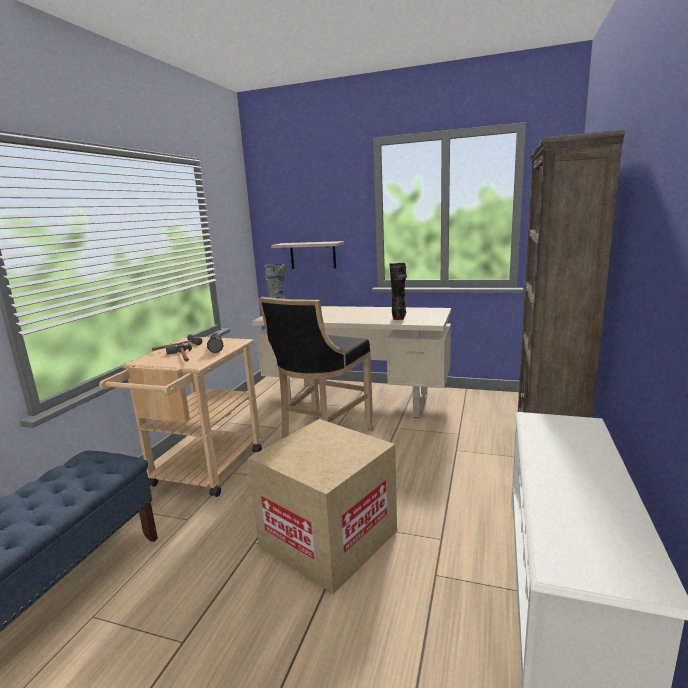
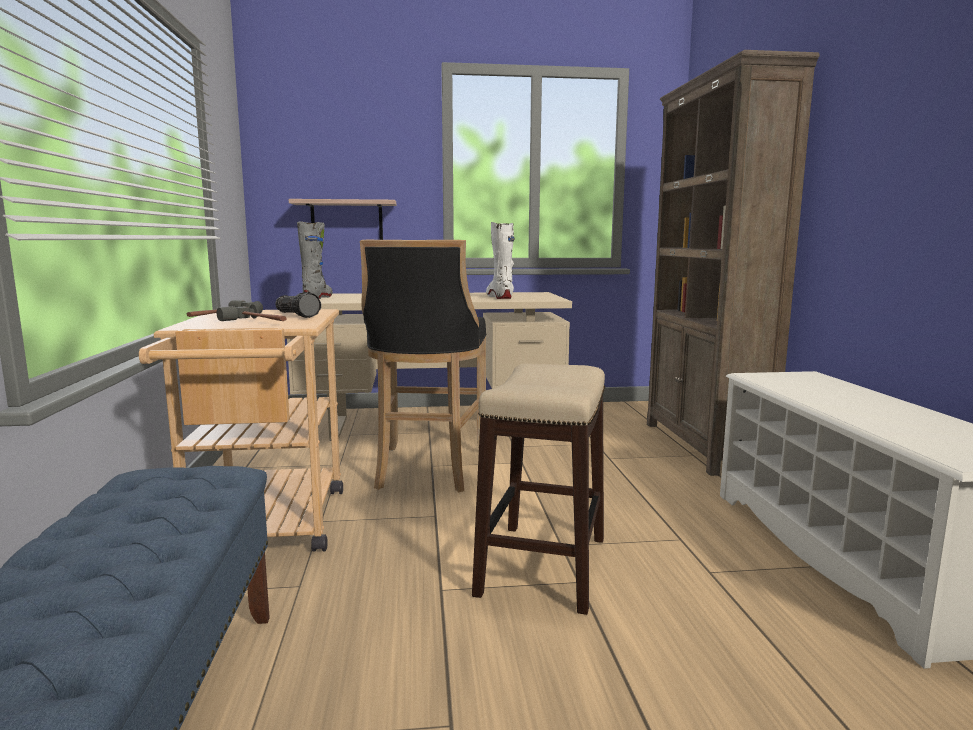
camera: 25 degrees left, 5 degrees down
(328, 538) = (543, 565): cardboard box -> stool
(399, 316) = (499, 297): black boot -> white boot

